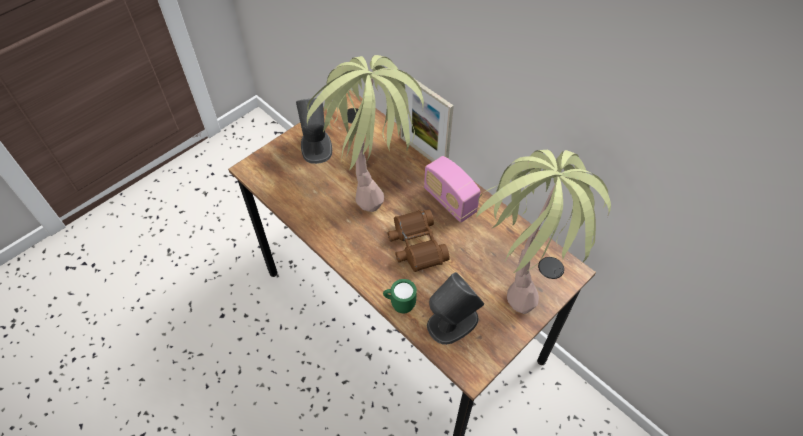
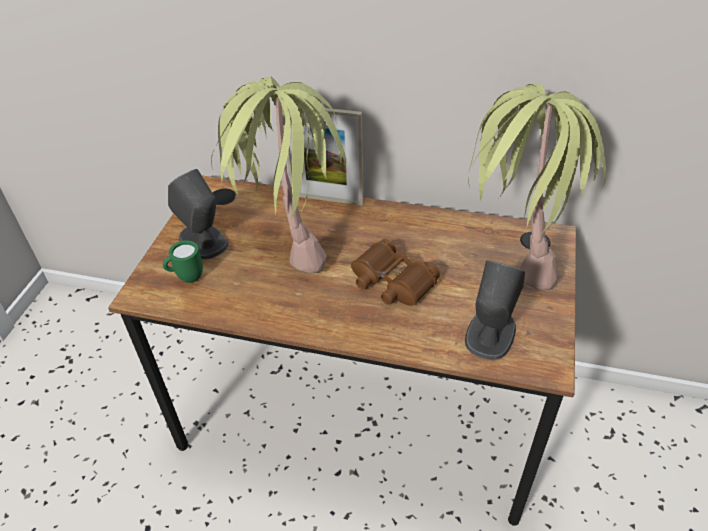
camera: 30 degrees left, 10 degrees down
(399, 305) = (423, 345): green mug -> green mug (186, 277)
(449, 201) = (390, 228): radio -> none

